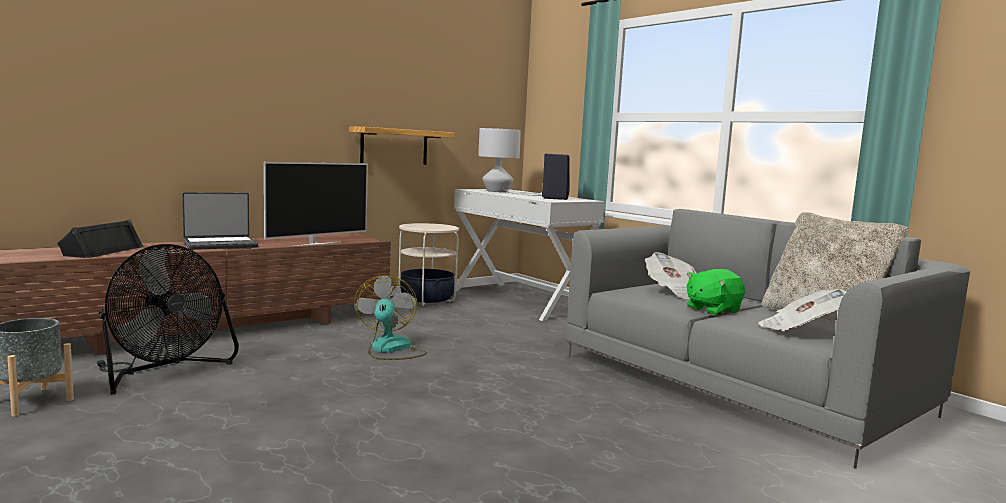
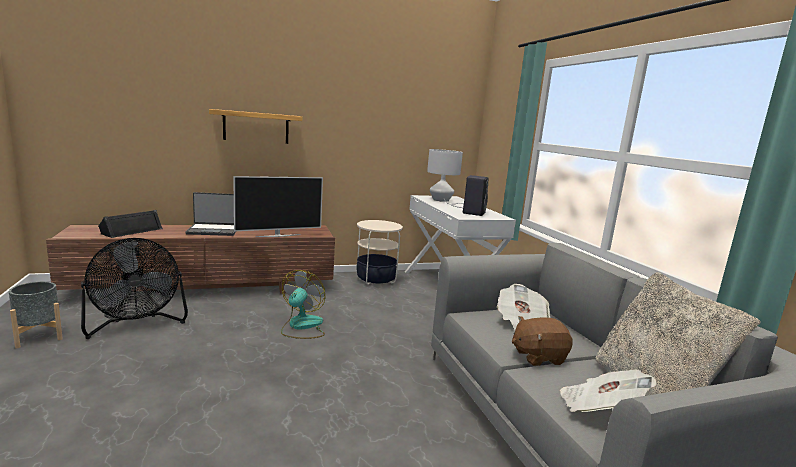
camera: 20 degrees right, 5 degrees up
(394, 146) = (360, 161): shelf -> shelf (256, 127)
(712, 310) = (538, 356): green plush toy -> brown plush toy

